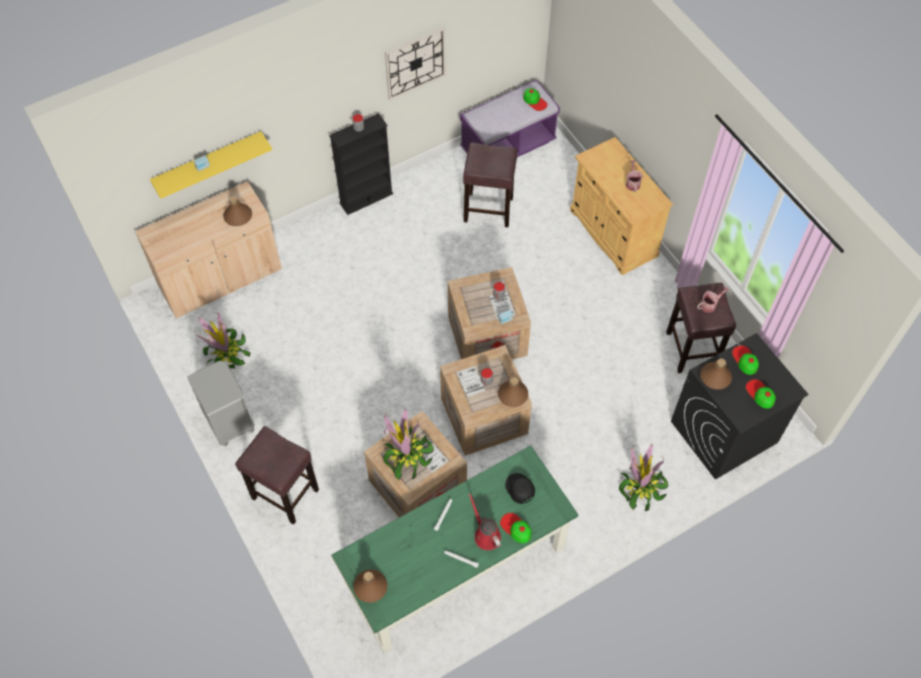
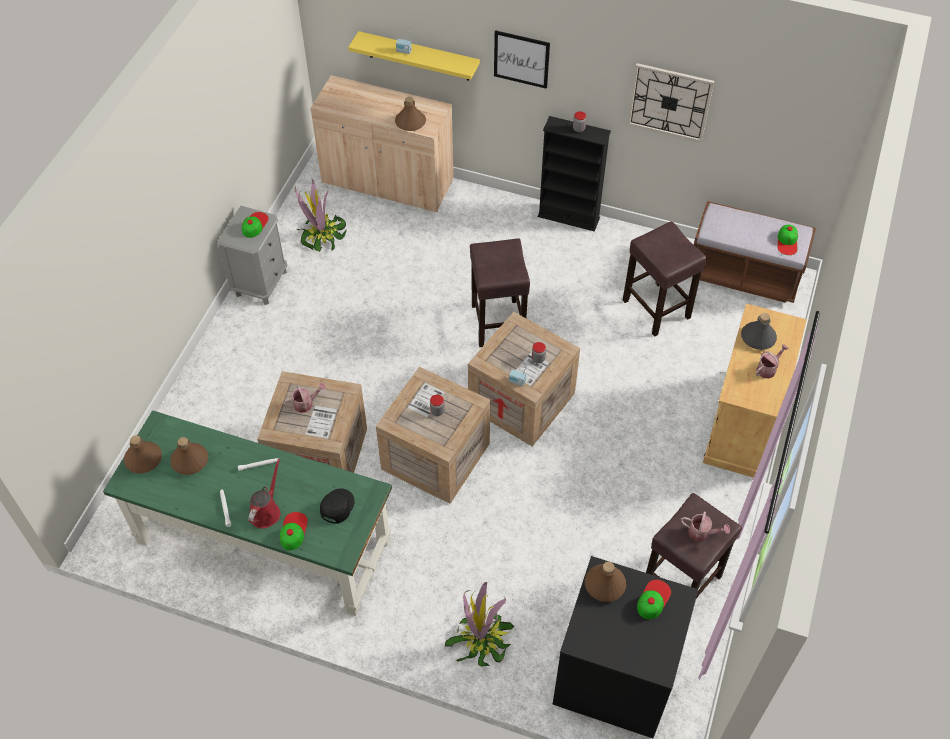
camera: 50 degrees right, 5 degrees down
(284, 494) = (227, 366): brown stool -> brown stool (497, 322)
(295, 108) = (521, 59): none -> picture
(406, 455) = (306, 403): potted plant -> watering can
(508, 145) = (743, 274): purple bench -> brown bench
(513, 394) = (443, 441): brown bottle -> brown bottle (190, 460)
(605, 170) = (757, 337): none -> grey bottle
(760, 394) = (625, 640): cap -> cap (254, 224)

